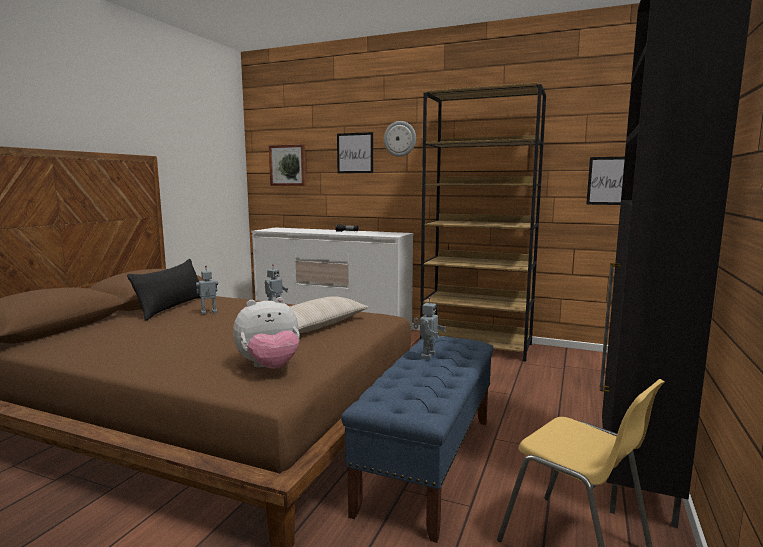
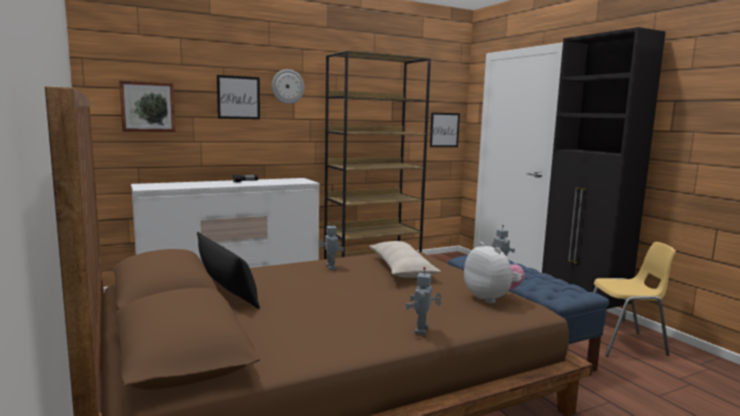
camera: 50 degrees left, 0 degrees up
(209, 313) = (288, 284): toy robot -> toy robot (422, 330)
(269, 367) = (491, 298): plush toy -> plush toy turned 45 degrees counterclockwise

